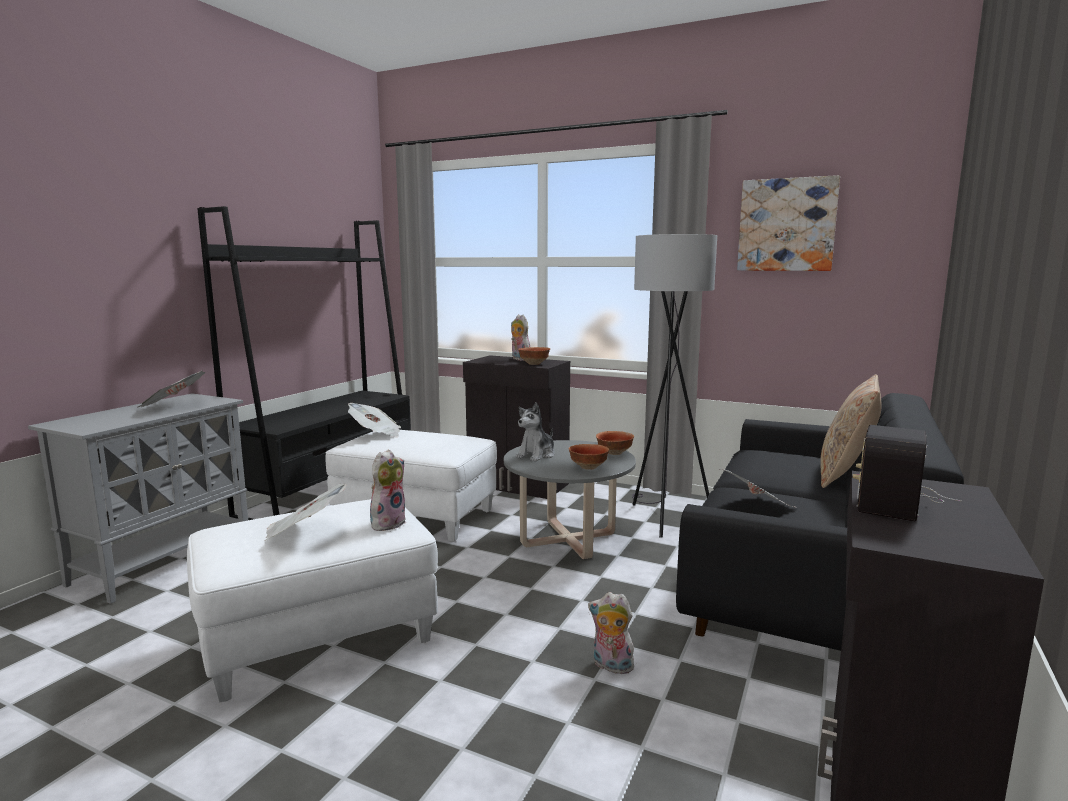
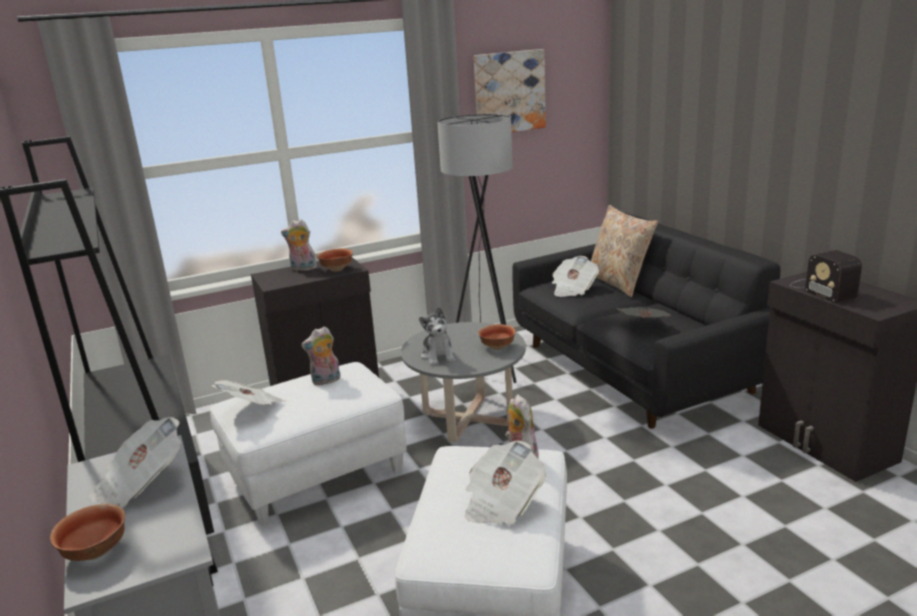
camera: 50 degrees left, 10 degrees up
(611, 666) = (657, 473): plush toy -> plush toy (326, 381)
(615, 453) = (479, 328): bowl -> bowl (97, 552)
(774, 461) = (573, 289): none -> newspaper

